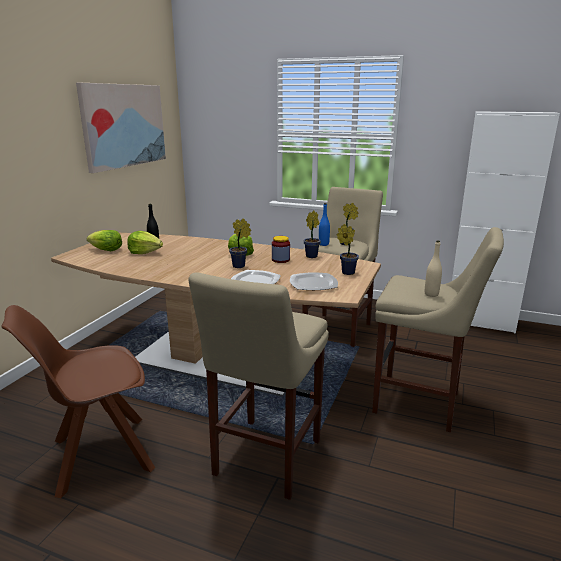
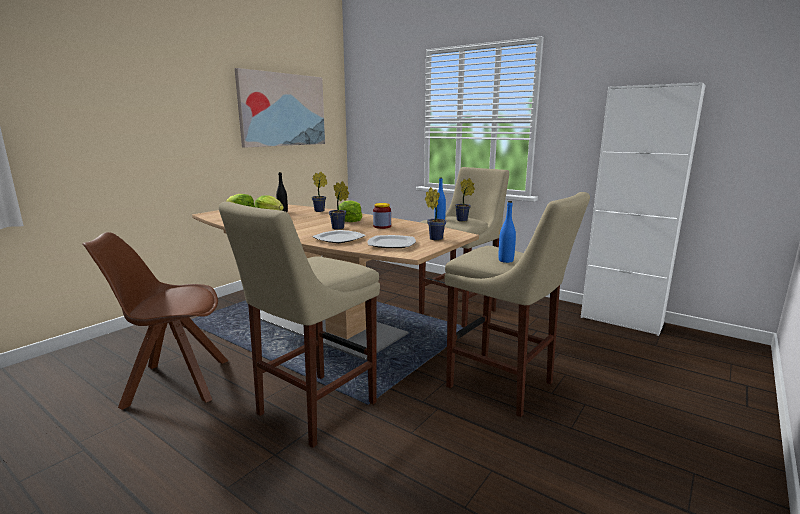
camera: 15 degrees right, 5 degrees down
(312, 256) = (416, 226): potted plant -> potted plant (320, 211)
(431, 294) = (506, 260): beige bottle -> blue bottle

